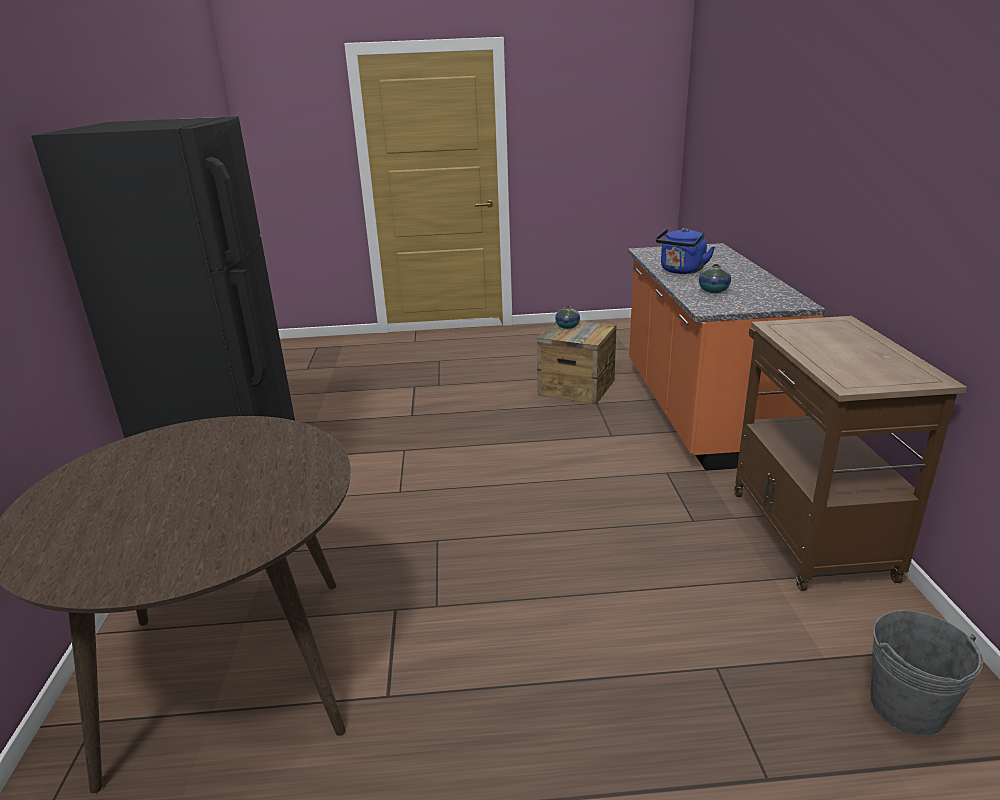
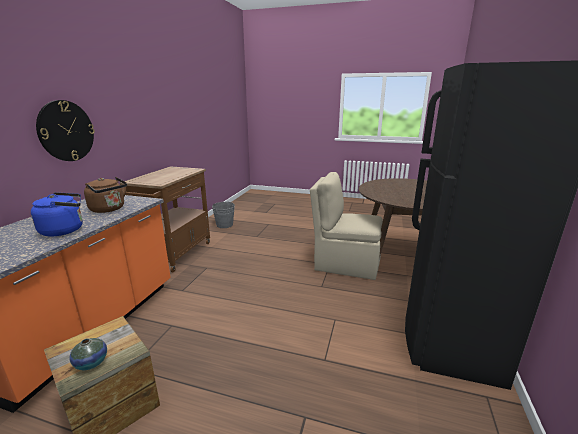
camera: 160 degrees left, 5 degrees down
(397, 618) = (345, 264): none -> beige chair
(713, 291) = (109, 209): vase -> brown kettle
(833, 185) = (66, 131): none -> wall clock

